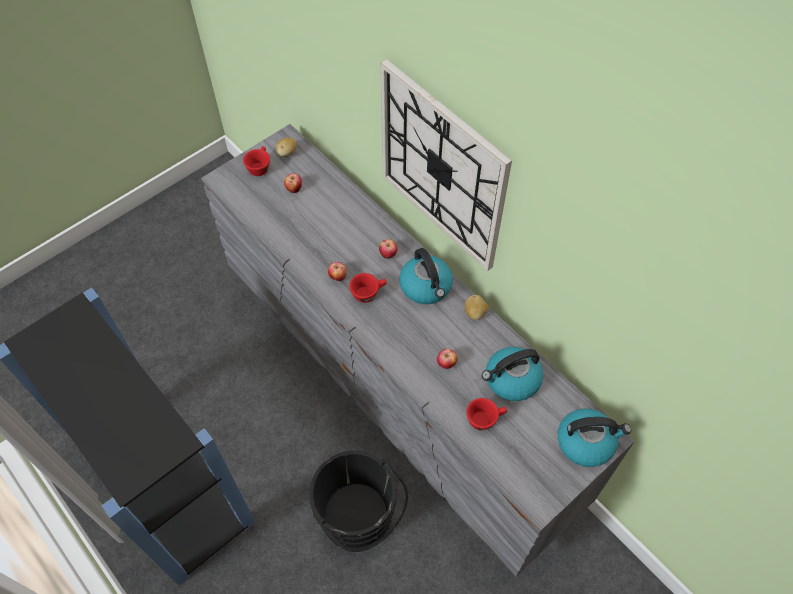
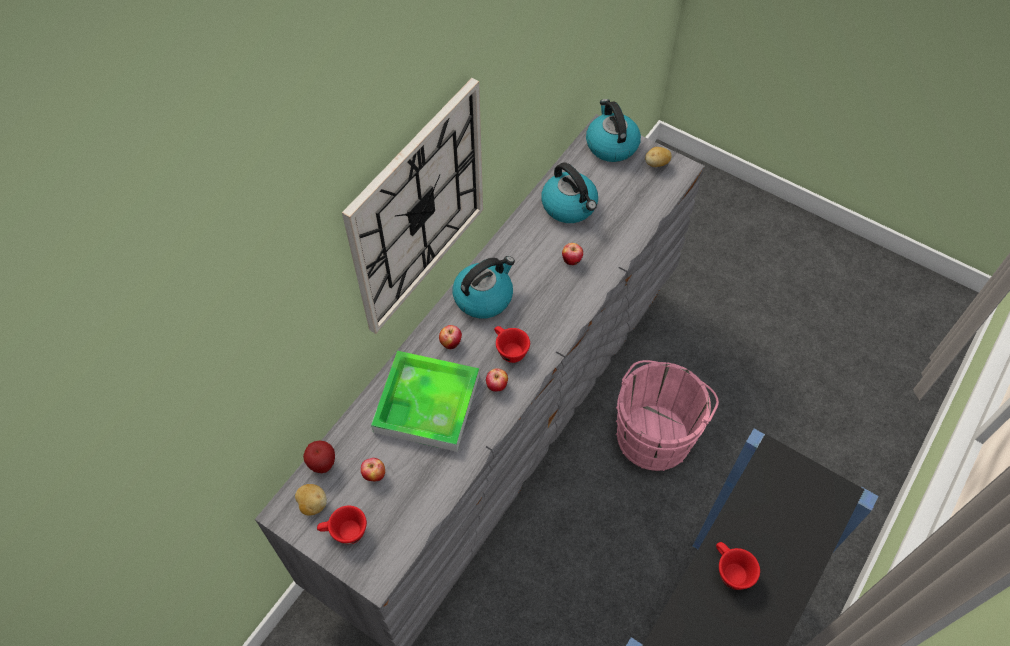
camera: 105 degrees left, 0 degrees up
(314, 162) = (322, 464): none -> apple
(339, 229) = (427, 404): none -> tray
(359, 519) = (655, 433): black bucket -> pink bucket
(475, 313) = (503, 247): potato -> potato (656, 164)
(485, 419) = (618, 219): red cup -> red cup (730, 570)

